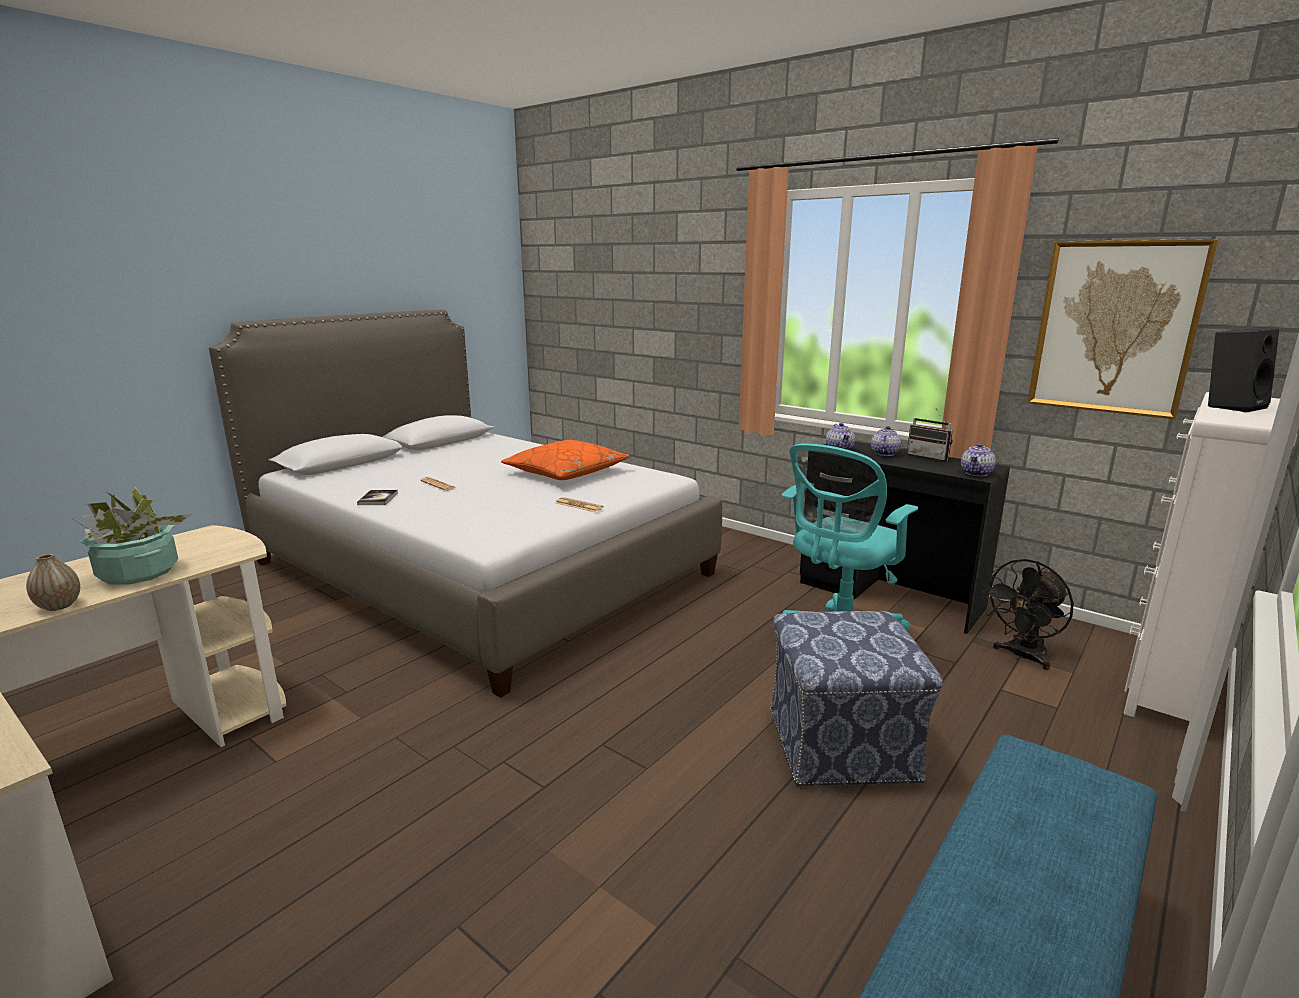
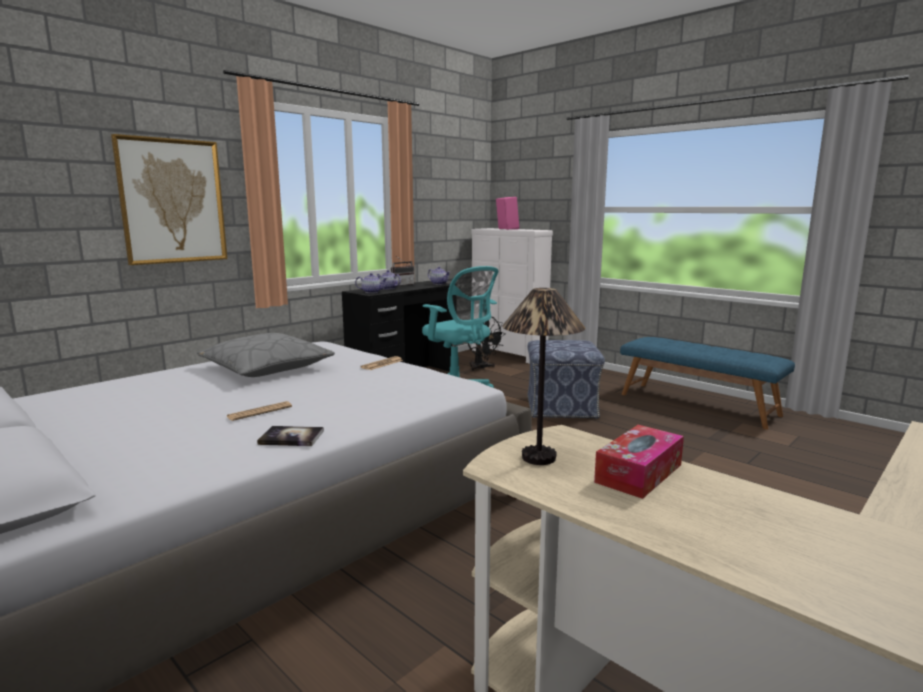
camera: 85 degrees left, 5 degrees down
(59, 606) = (747, 490): vase -> none
(138, 572) = (639, 473): potted plant -> tissue box
(205, 544) = (539, 458): none -> table lamp
(566, 472) = (266, 368): orange pillow -> grey pillow
(1115, 328) = (439, 202): picture -> picture (172, 201)
(1231, 406) = (506, 229): black speaker -> pink speaker

